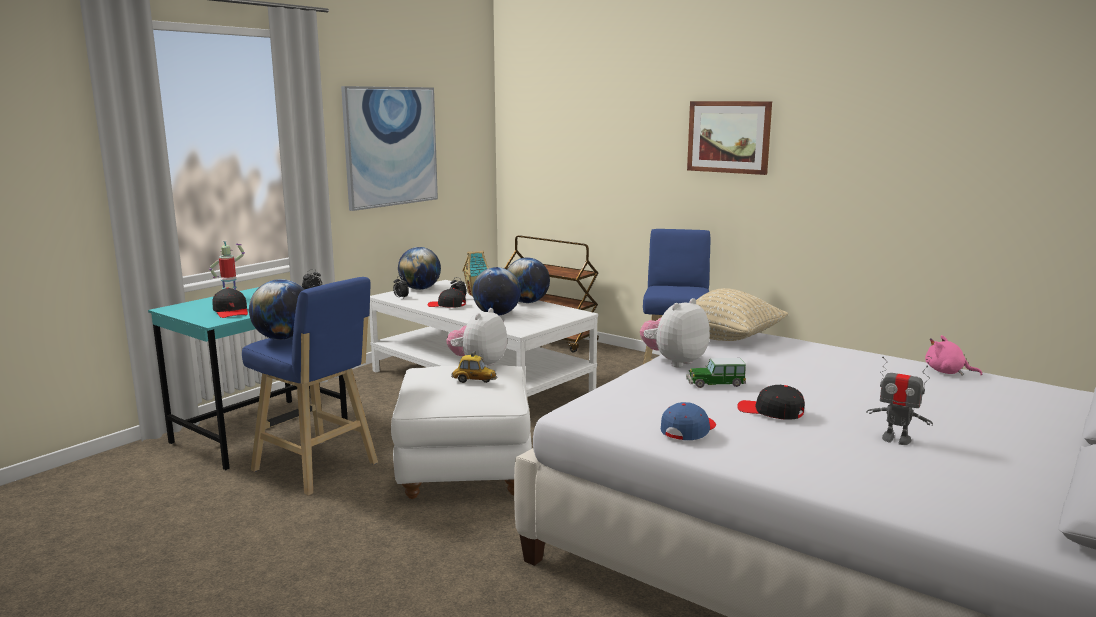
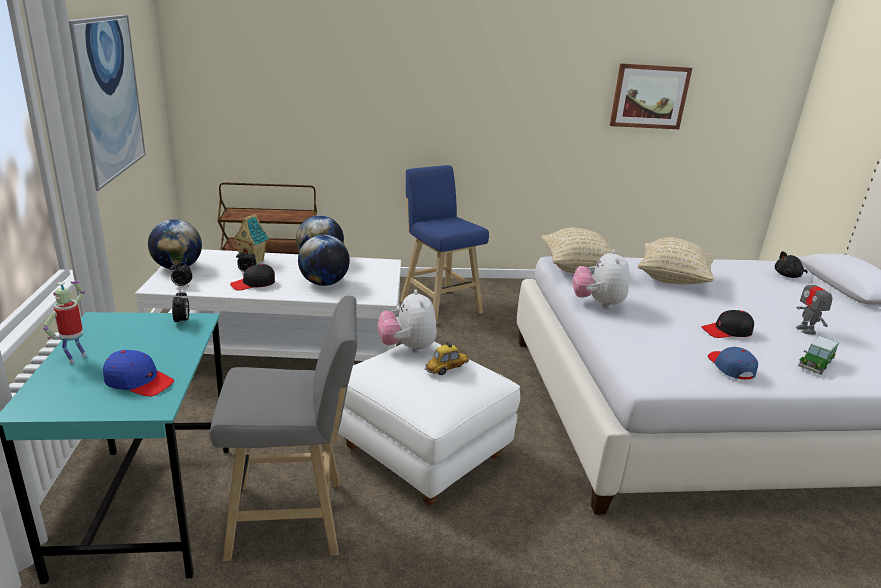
camera: 45 degrees left, 10 degrees up
(231, 311) = (138, 381): black cap -> blue cap
(283, 338) = (250, 395): globe -> none
(318, 469) = (293, 519): blue stool -> grey stool
(715, 383) = (657, 316): toy car -> toy car (815, 364)
(729, 137) = (450, 77): picture -> picture (649, 96)
(827, 367) = (672, 279): none -> beige pillow
(896, 439) = (805, 330): toy robot -> toy robot turned 90 degrees clockwise
(947, 372) = (719, 265): pink plush toy -> none
(1041, 402) = (788, 276): none -> black plush toy

